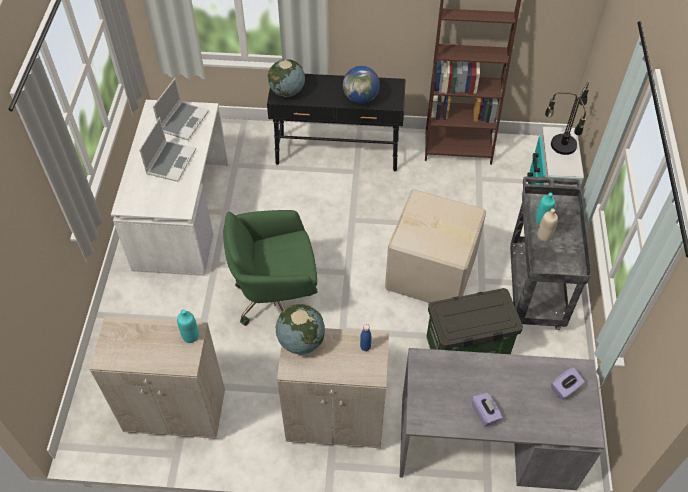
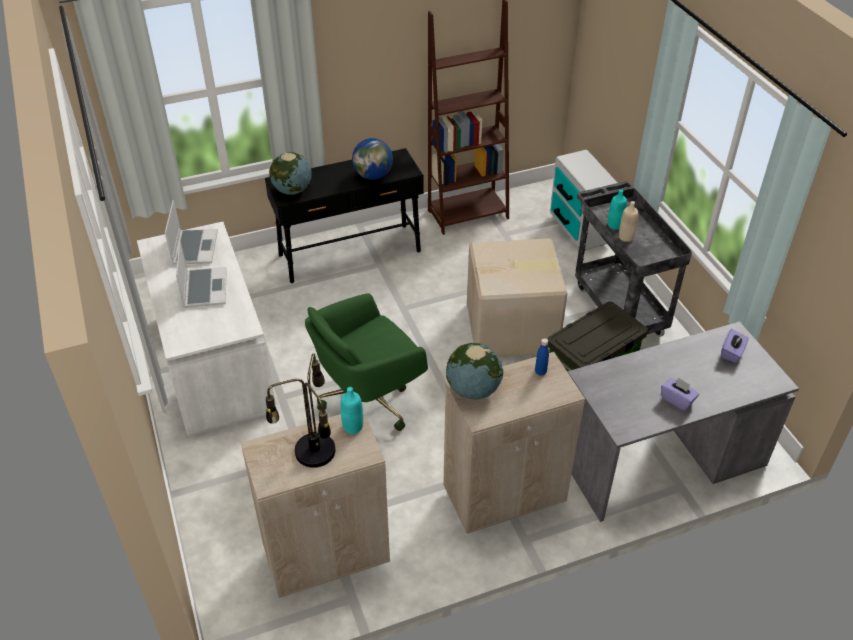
camera: 25 degrees left, 10 degrees down
(563, 145) = (584, 166): table lamp -> table lamp (314, 451)

